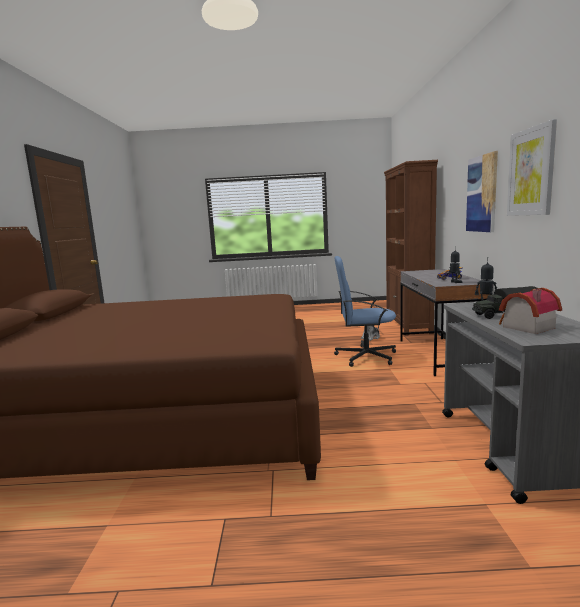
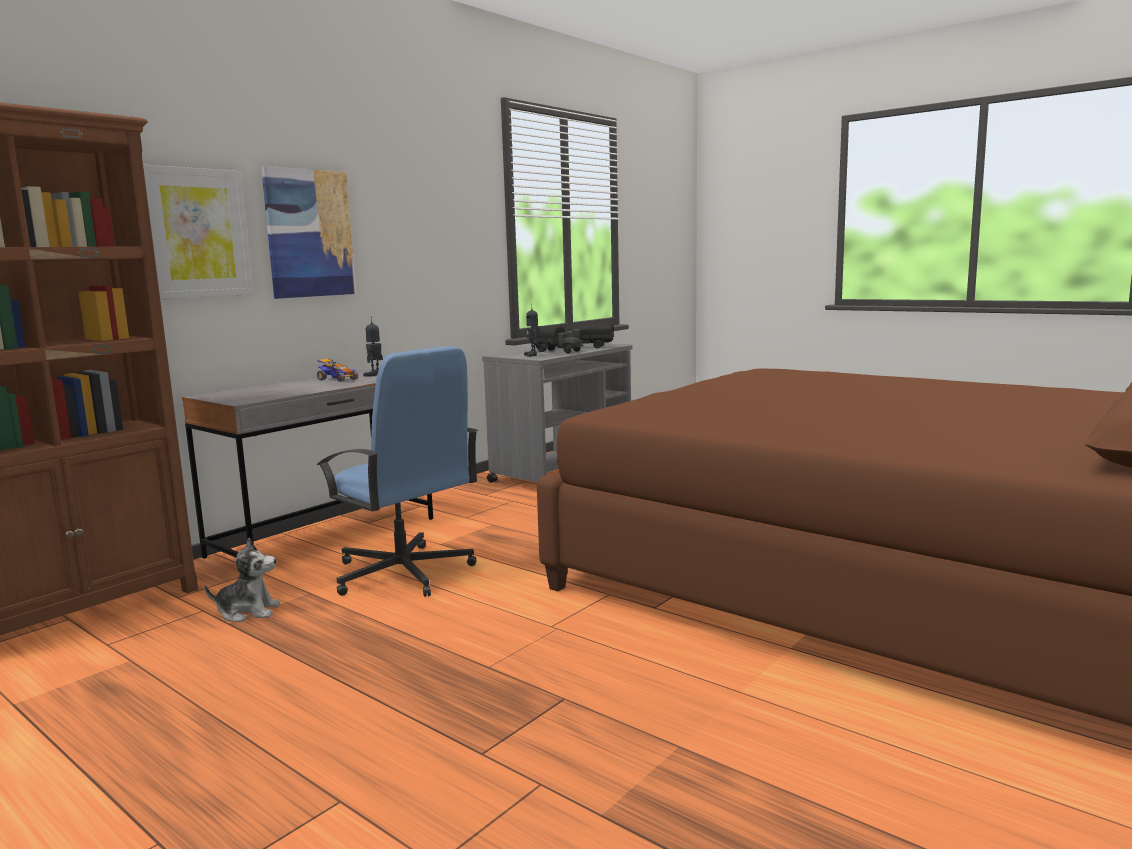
camera: 140 degrees left, 0 degrees up
(525, 327) = (586, 347): toy house -> toy truck
(531, 172) = (414, 216): picture -> picture (197, 233)

